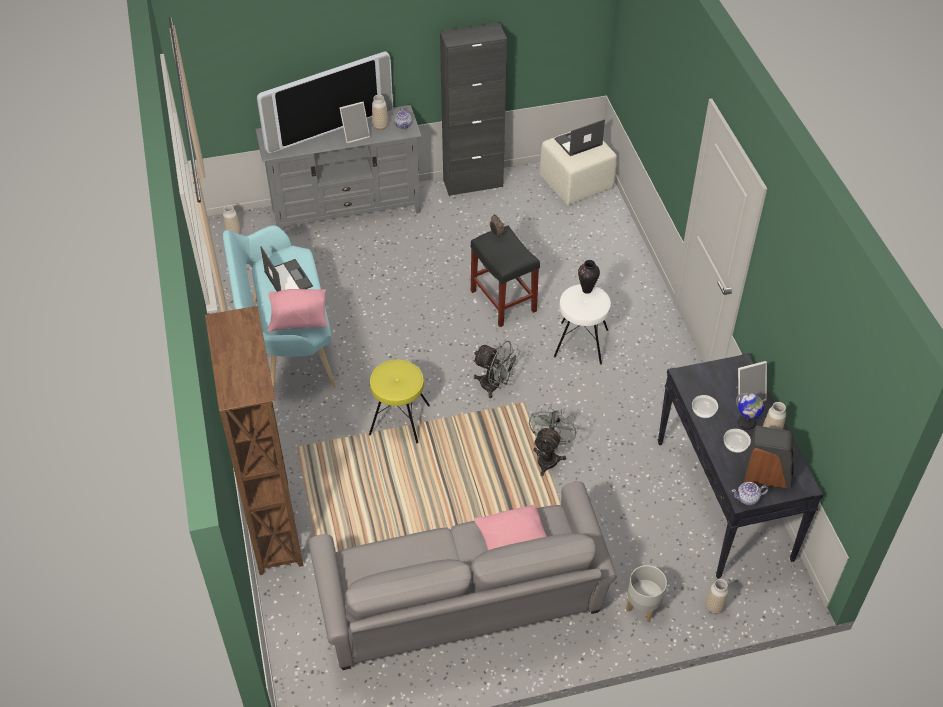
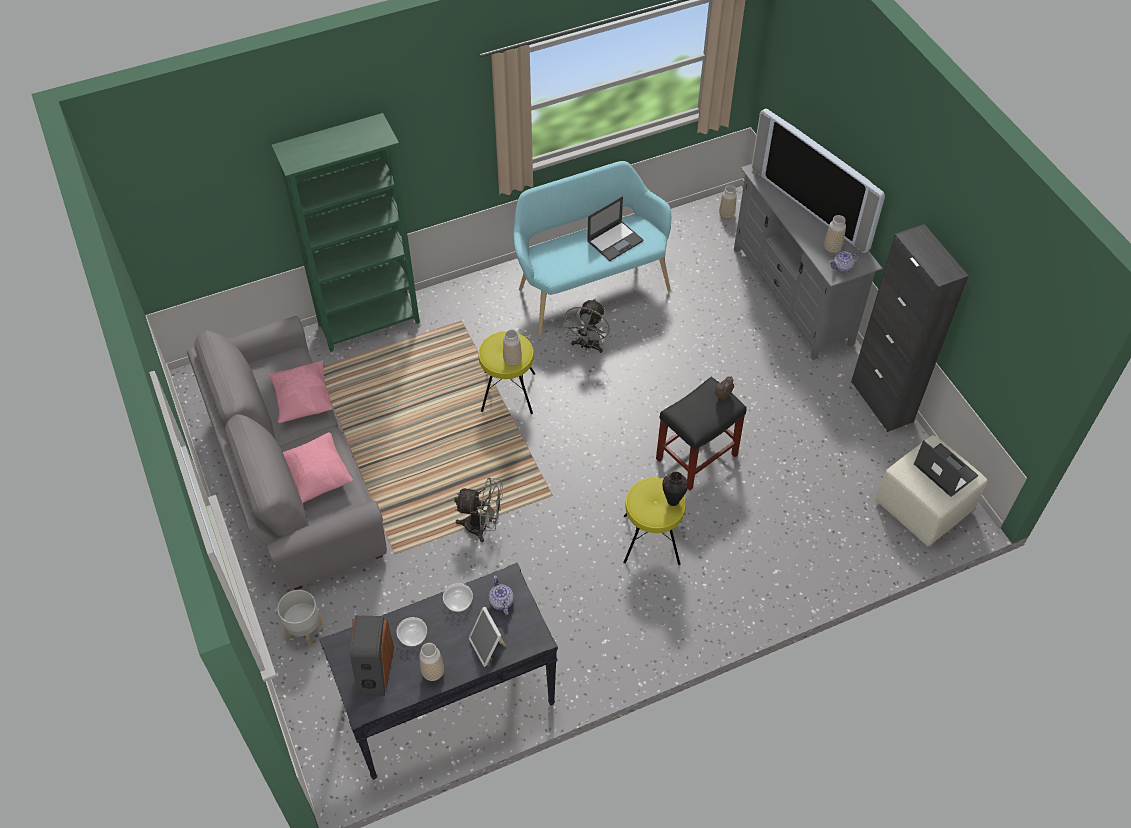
camera: 80 degrees right, 5 degrees up
(275, 526) = (370, 324): brown bookcase -> green bookcase
(298, 319) = (561, 259): pink pillow -> pink pillow (303, 400)
(355, 135) = (808, 231): picture frame -> none
(495, 386) = (569, 466): grey fan -> grey fan (587, 346)
(580, 343) = (651, 539): white stool -> yellow stool
(714, 607) = (308, 698): vase -> vase (512, 360)
(746, 423) = (447, 646): globe -> none
(747, 498) = (339, 650): teapot -> teapot (501, 602)

